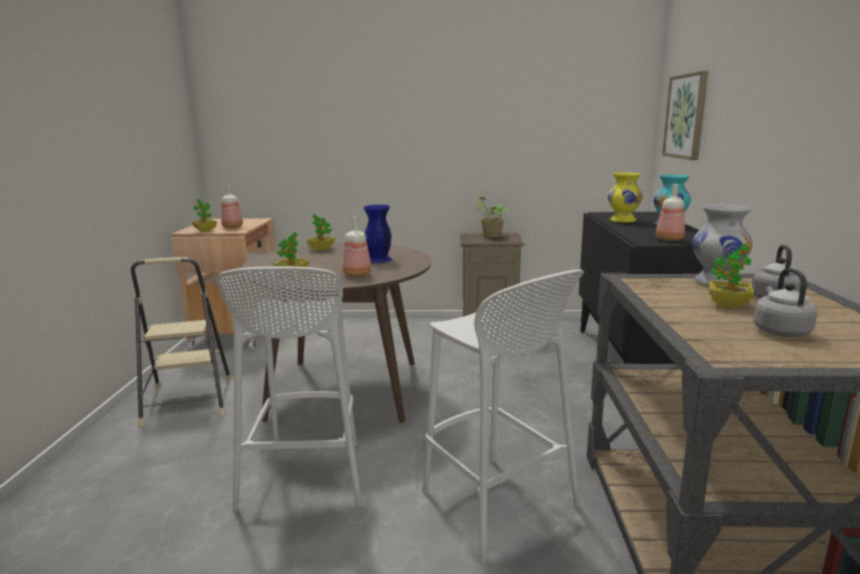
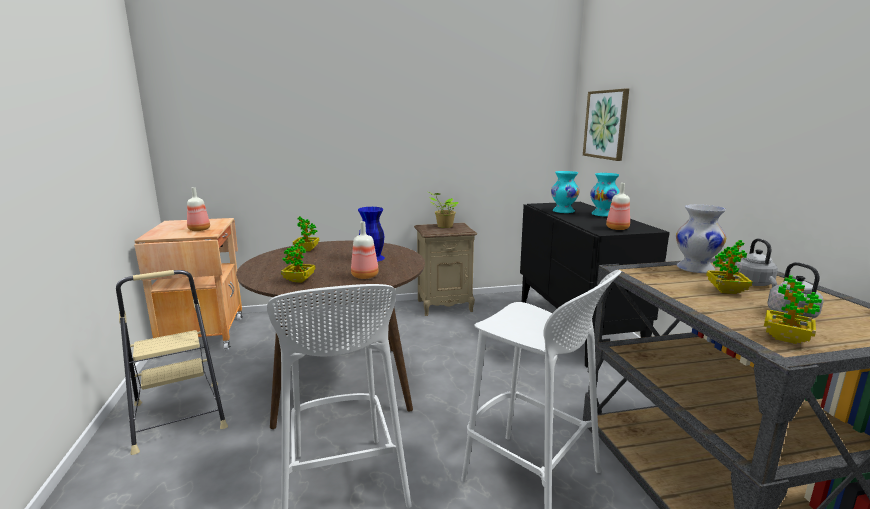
camera: 15 degrees left, 0 degrees up
(205, 231) = (172, 235): potted plant -> potted plant (786, 338)
(622, 221) = (563, 211): yellow vase -> turquoise vase

